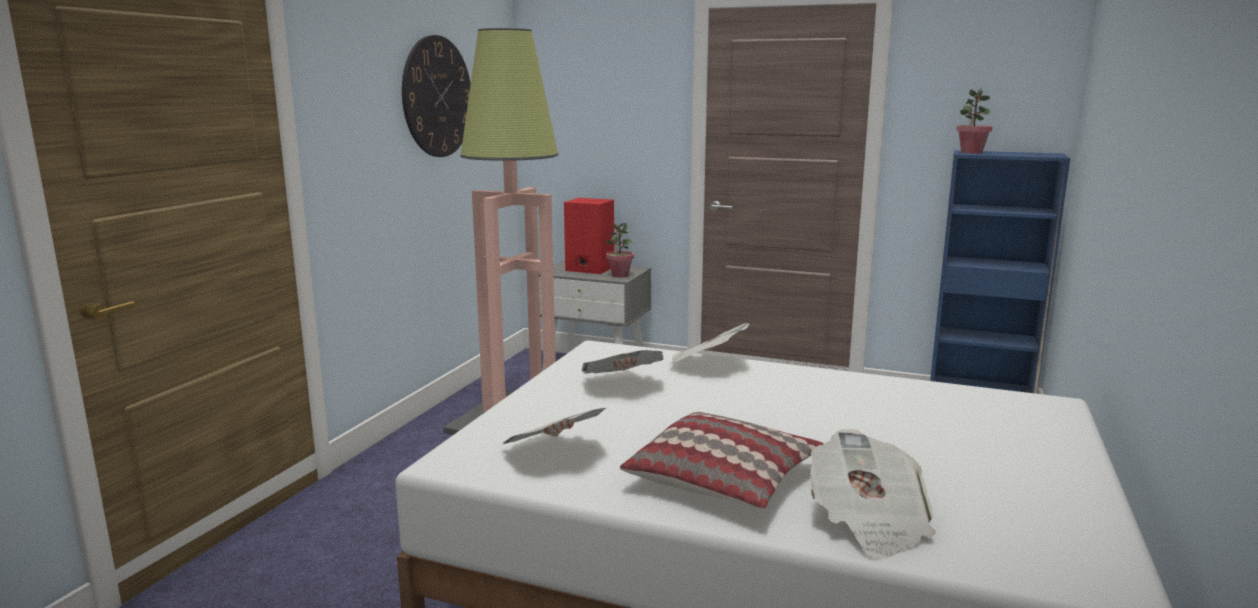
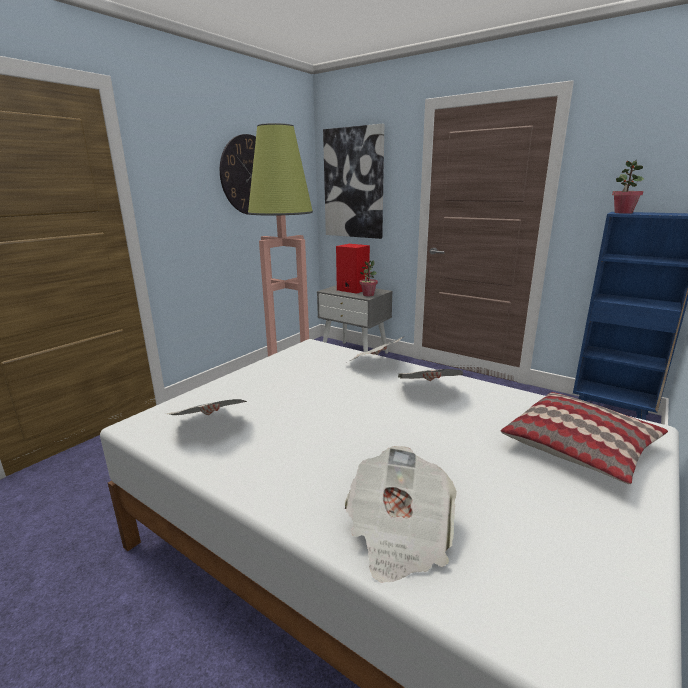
camera: 15 degrees right, 5 degrees up
(583, 107) = (354, 183): none -> picture
(622, 385) = (303, 375): newspaper -> newspaper (428, 391)
(724, 479) = (312, 467): pillow -> pillow (580, 447)

